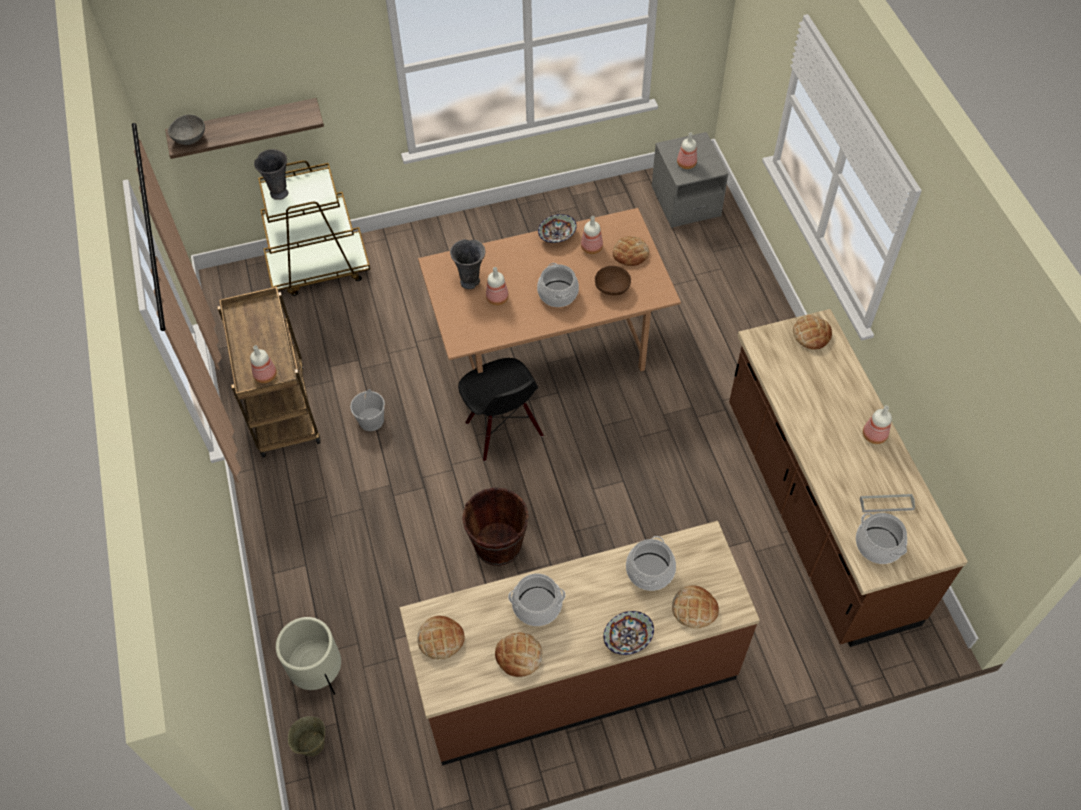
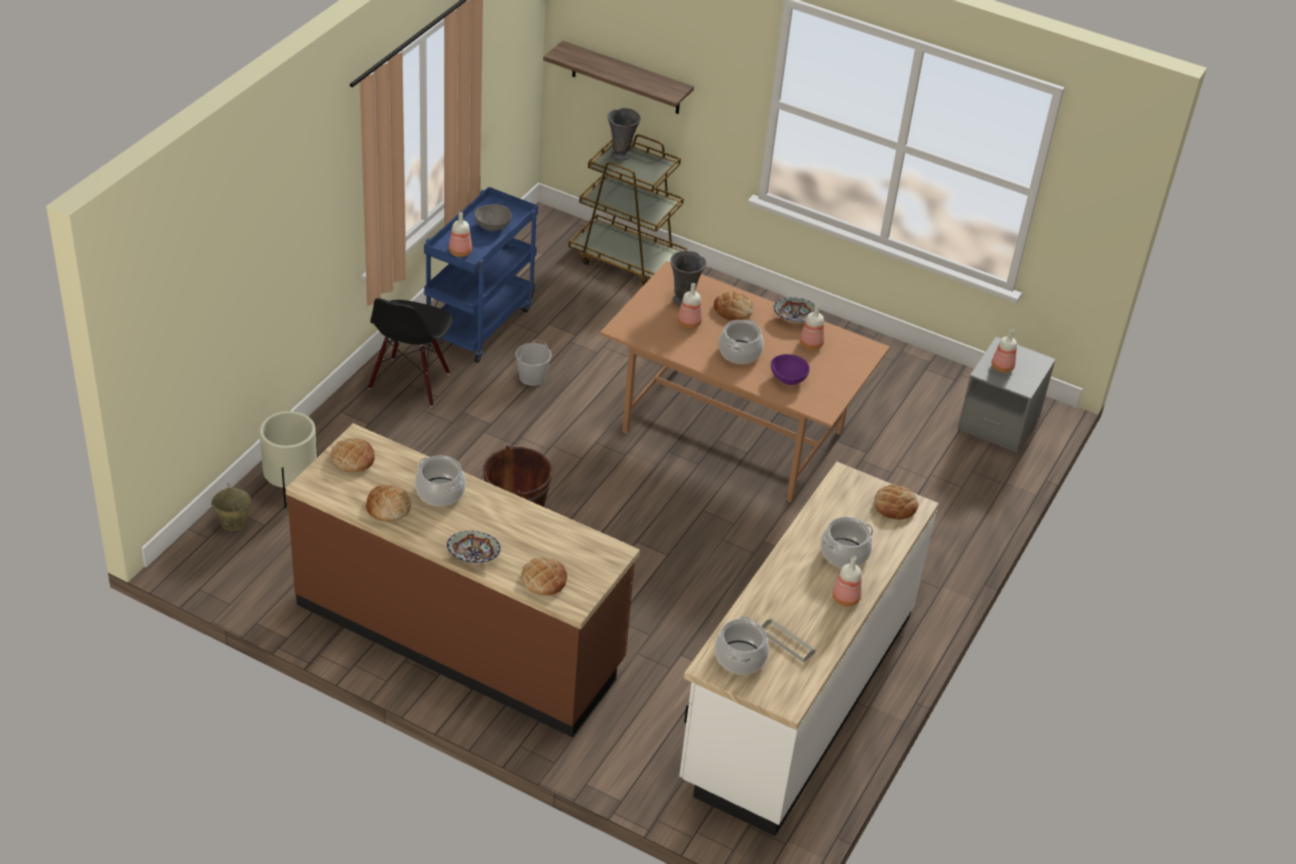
camera: 40 degrees right, 15 degrees down
(190, 139) = (570, 55): grey bowl -> grey bowl (492, 227)
(281, 408) = (479, 323): brown cart -> blue cart
(503, 430) = (621, 454): black chair -> black chair (410, 382)
(612, 288) = (788, 379): brown bowl -> purple bowl
(630, 253) = (837, 369): bread -> bread (733, 310)
(650, 571) = (545, 536): cooking pot -> cooking pot (844, 554)
(816, 513) = (796, 697): brown counter -> white counter

